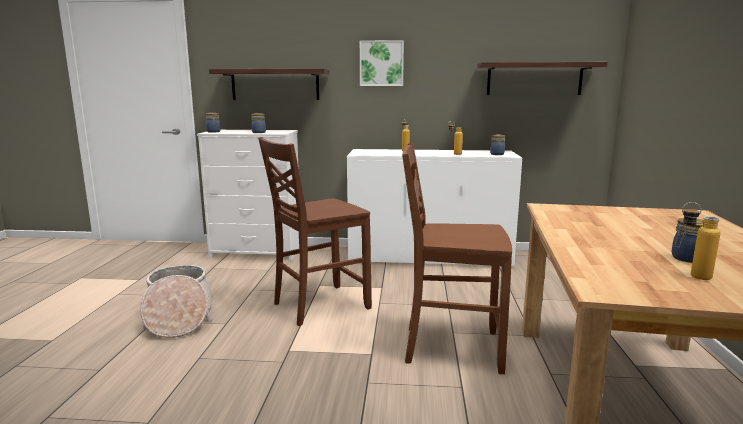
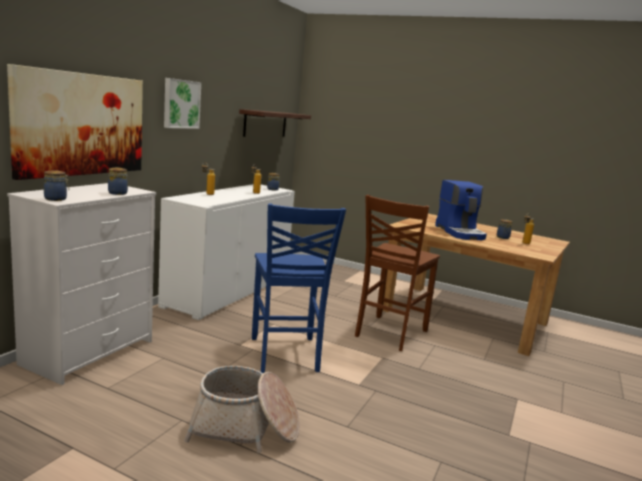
camera: 70 degrees left, 0 degrees up
(275, 84) = (81, 124): shelf -> picture
(318, 305) = (285, 355): brown chair -> blue chair
(616, 233) = (460, 232): none -> coffee machine

